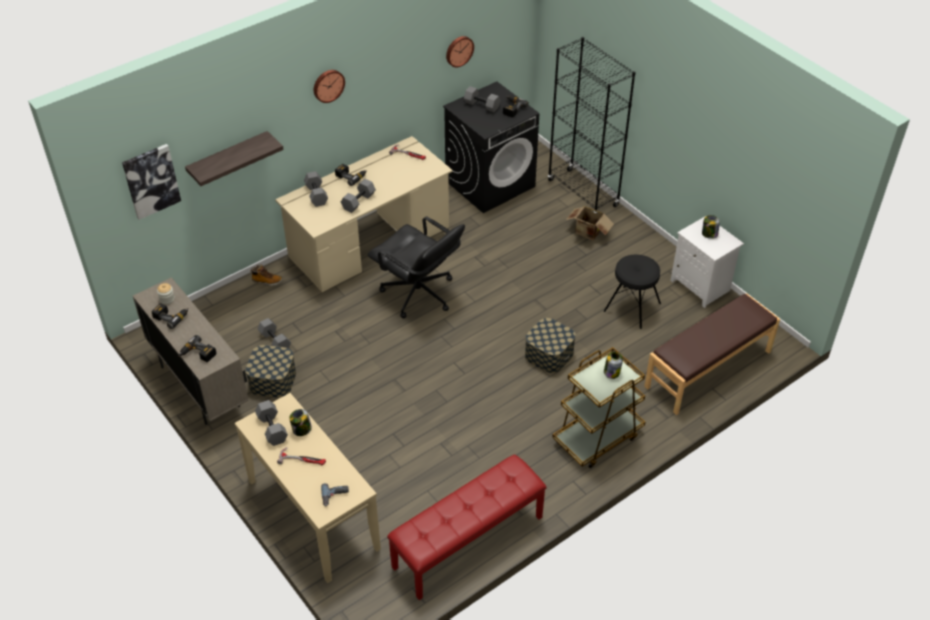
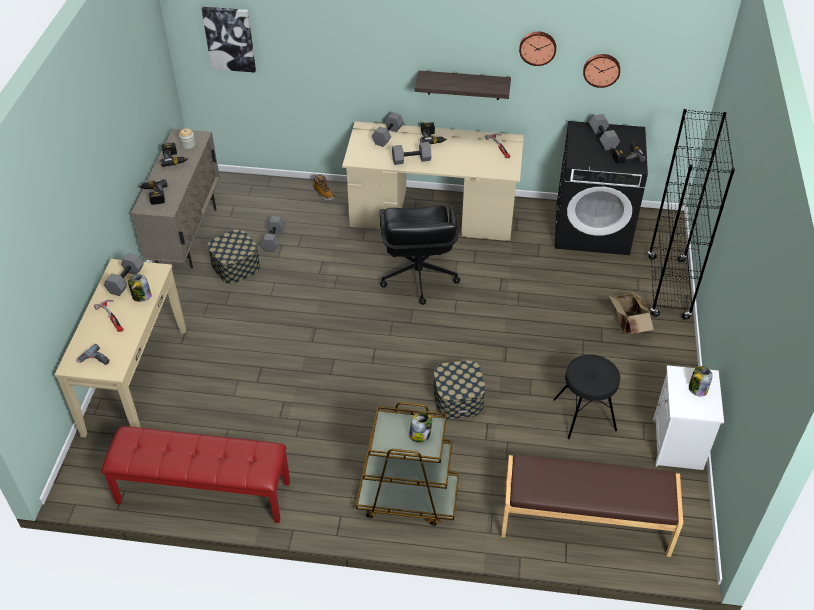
camera: 45 degrees right, 0 degrees up
(228, 159) = (311, 56): shelf -> shelf (464, 85)
(328, 85) = (431, 33): wall clock -> wall clock (537, 47)

